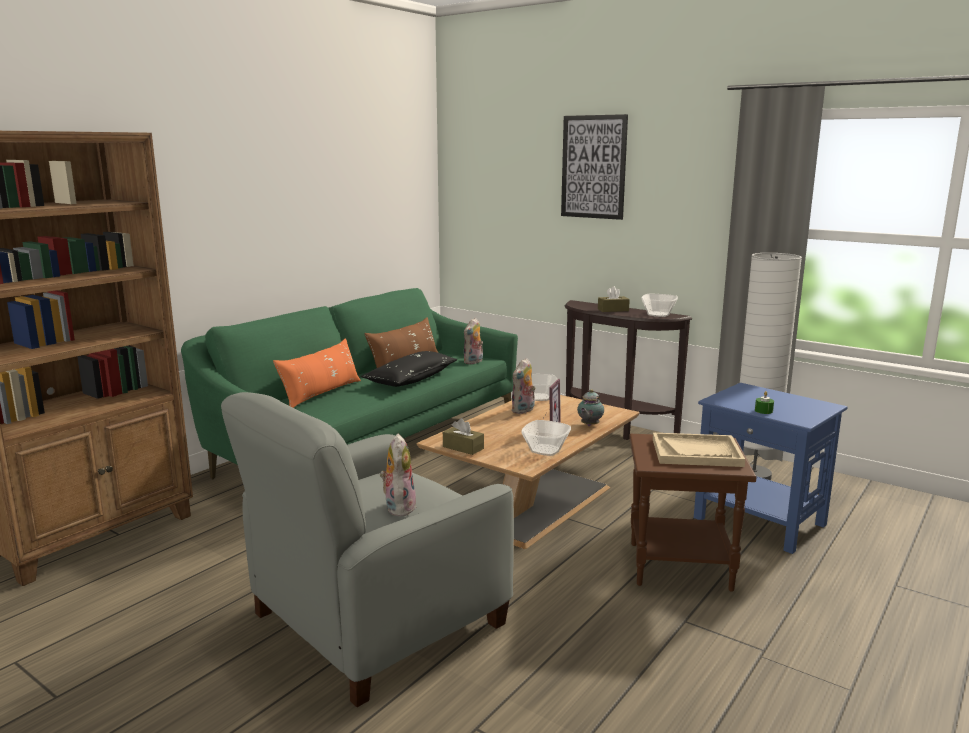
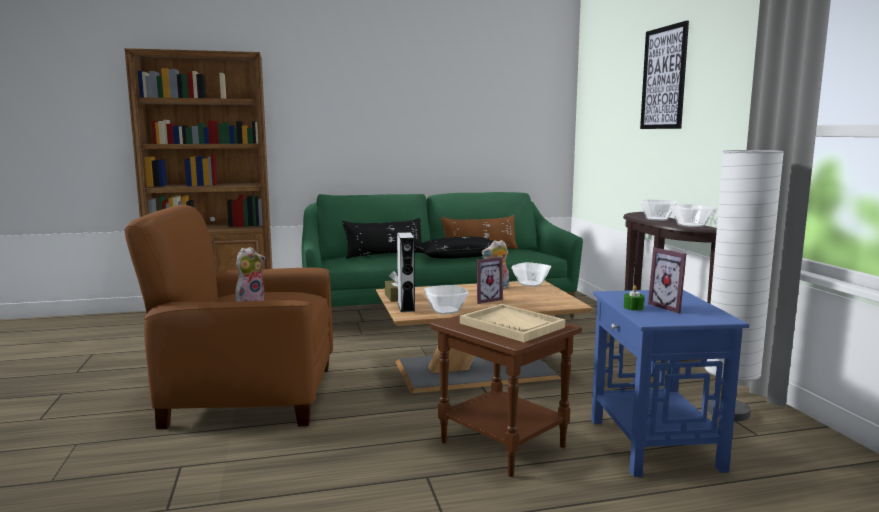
camera: 40 degrees right, 5 degrees down
(321, 393) = (384, 255): orange pillow -> black pillow
(375, 620) = (248, 395): grey armchair -> brown armchair
(473, 362) = (533, 256): plush toy -> none
(502, 457) = (406, 307): none -> grey speaker
(589, 425) = (521, 305): teapot -> none
(613, 310) = (656, 219): brown tissue box -> bowl
(780, 403) = (671, 307): none -> picture frame

